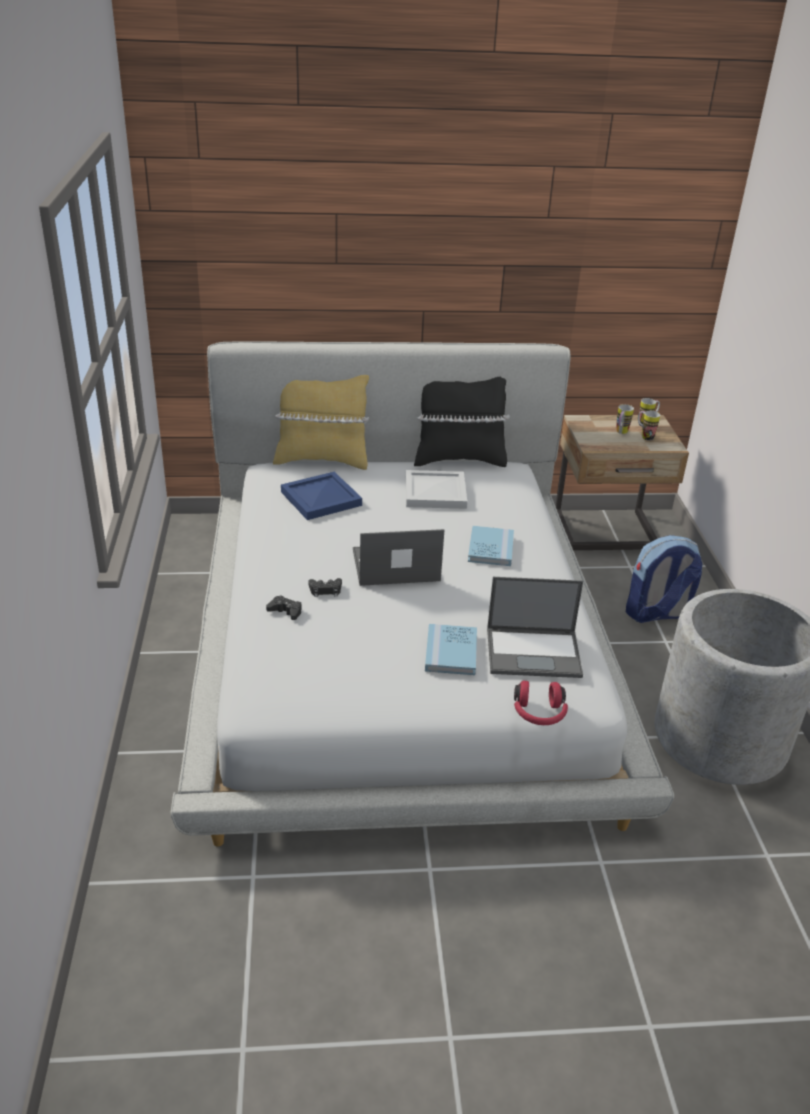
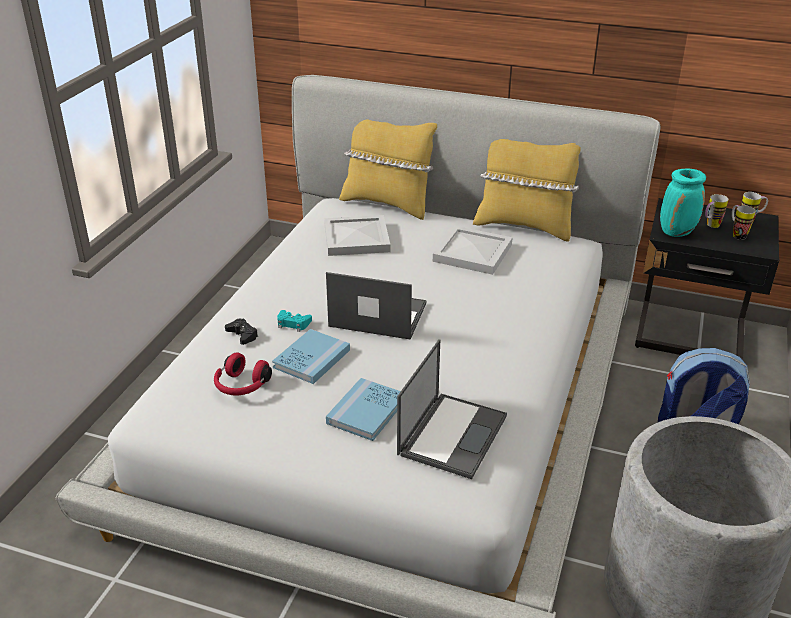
camera: 25 degrees right, 0 degrees up
(320, 499) = (355, 239): blue tray -> white tray
(325, 590) = (293, 324): black game controller -> turquoise game controller
(458, 459) = (524, 226): black pillow -> yellow pillow
(490, 548) = (487, 318): blue book -> blue book (311, 359)
(534, 652) = (452, 434): laptop -> laptop turned 90 degrees counterclockwise
(539, 714) = (411, 499): red headphones -> red headphones (241, 386)
(599, 442) = (677, 232): none -> turquoise vase
(606, 534) = (690, 338): beige nightstand -> black nightstand

